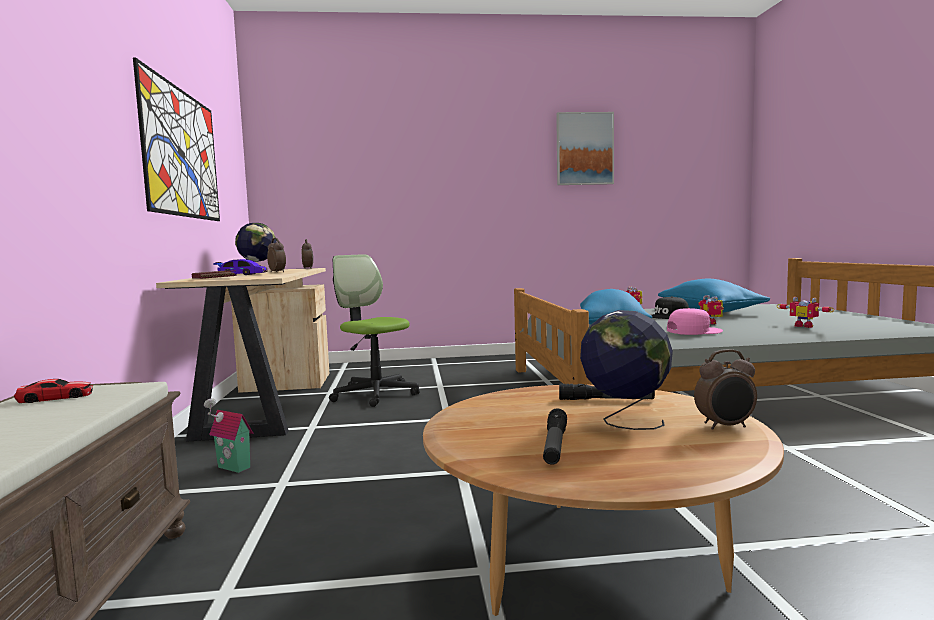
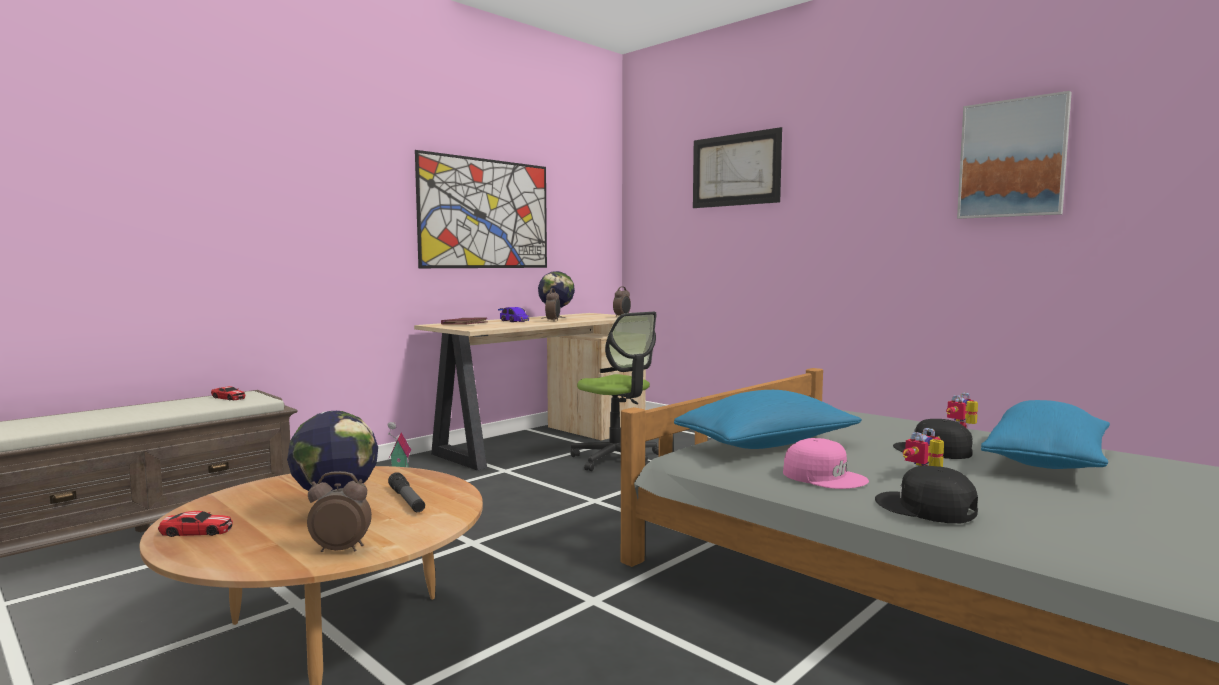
camera: 50 degrees right, 0 degrees up
(375, 394) = (616, 459): office chair -> office chair turned 135 degrees clockwise
(380, 139) = (735, 170): none -> picture
(555, 445) = (253, 509): flashlight -> none
(607, 470) = (197, 531): none -> toy car
(725, 426) = (341, 549): alarm clock -> alarm clock turned 135 degrees clockwise
(767, 330) = (925, 508): none -> black cap
(805, 326) = (1033, 525): toy robot -> none

